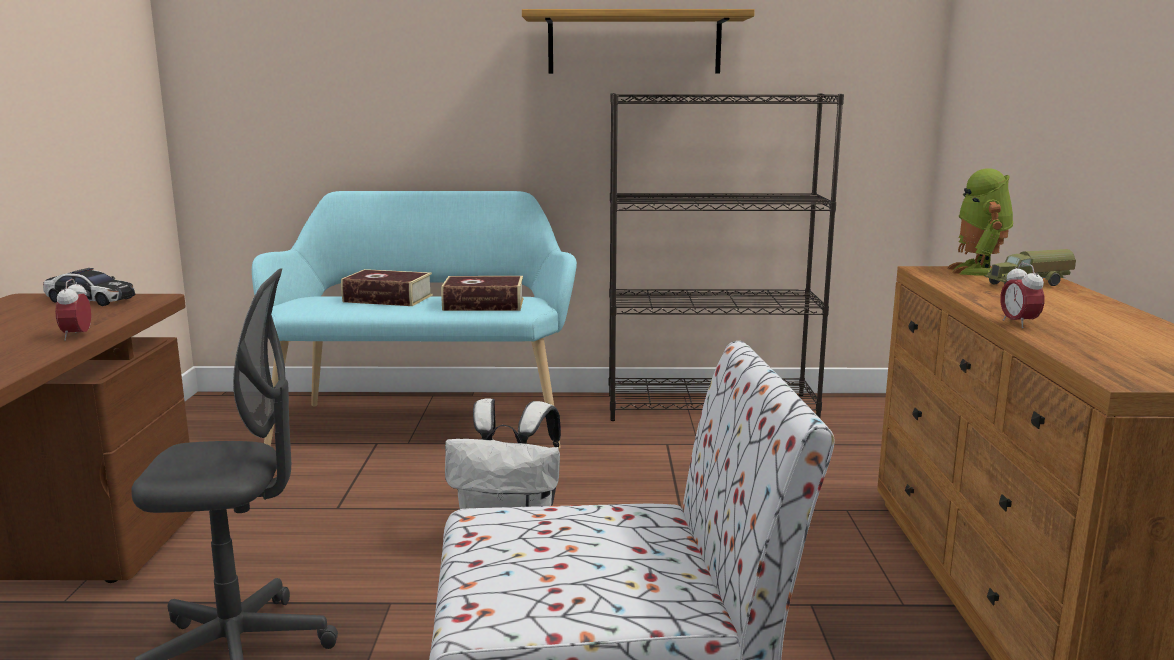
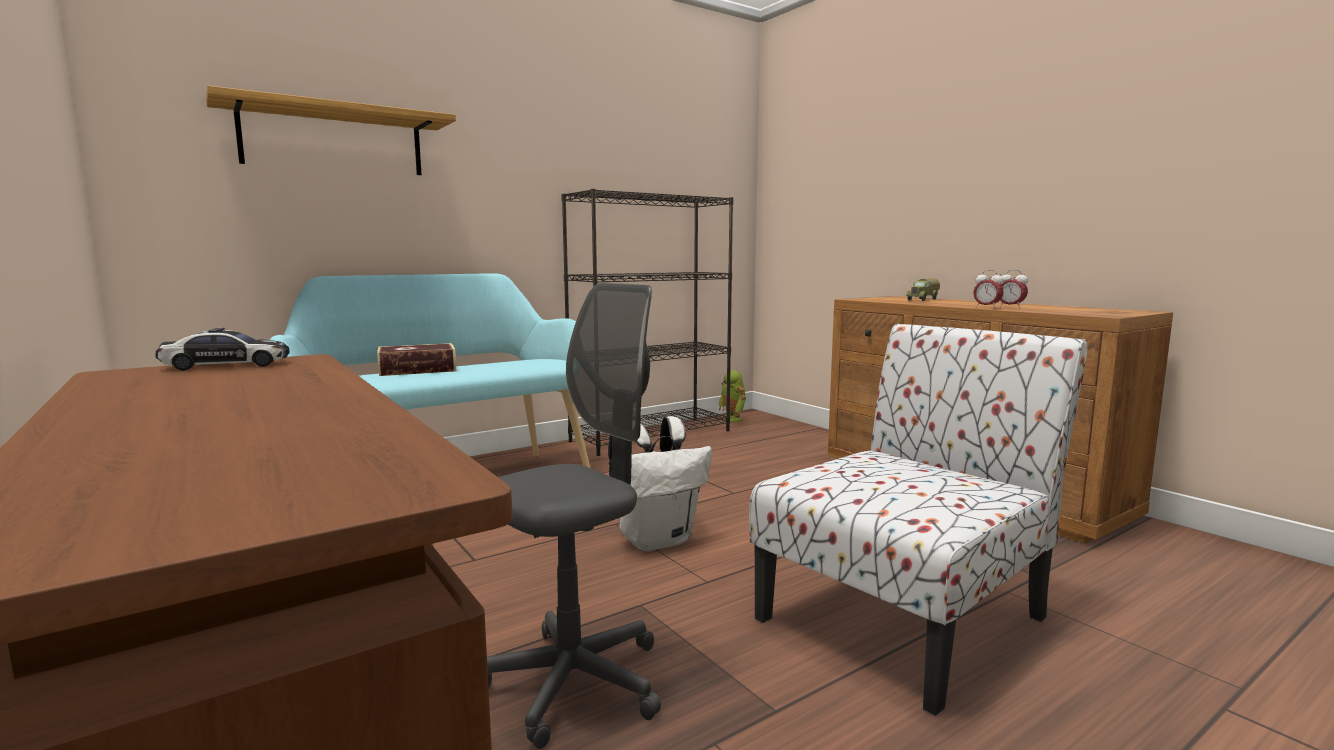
camera: 35 degrees left, 5 degrees down
(77, 336) = (334, 382): alarm clock -> alarm clock (1011, 307)
(483, 304) = (516, 364): book -> none
(634, 44) = (574, 156): shelf -> shelf (334, 141)
(978, 271) = (880, 298): toy robot -> toy robot (732, 419)

